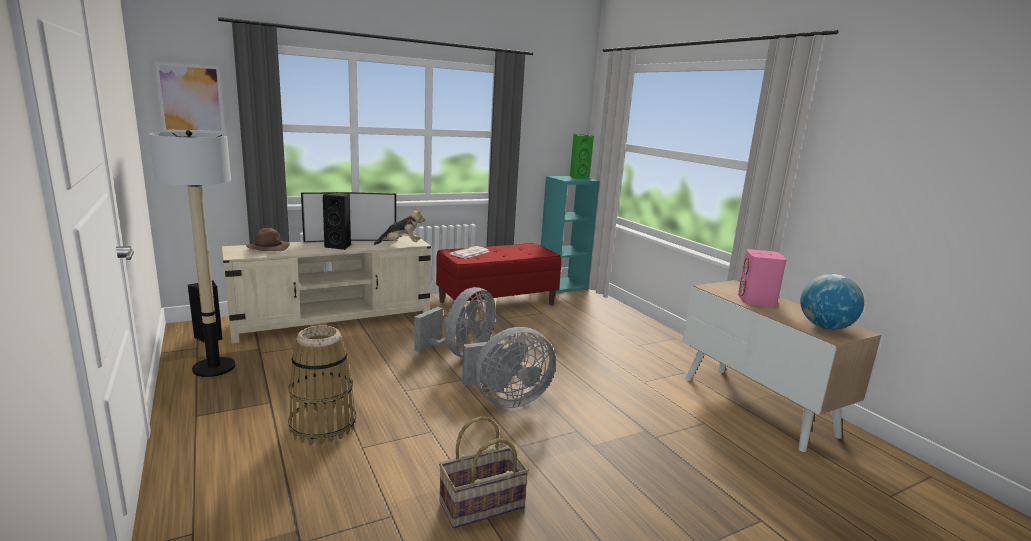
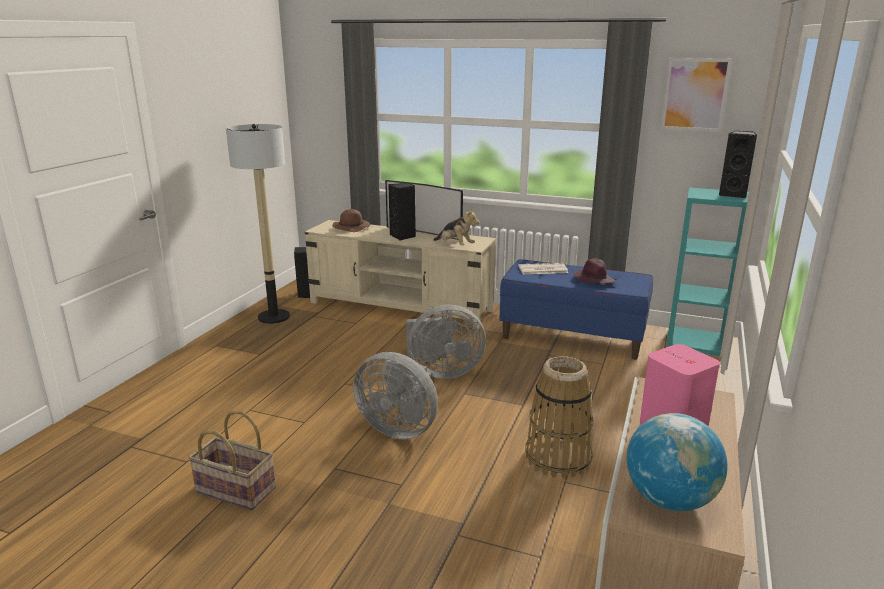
camera: 50 degrees right, 5 degrees up
(191, 99) = (320, 92): picture -> picture (695, 94)
(323, 426) = (257, 384): basket -> basket (558, 458)
(497, 303) = (573, 336): red bench -> blue bench
(512, 252) = (593, 279): none -> purple hat
(578, 177) = (733, 194): green speaker -> black speaker

